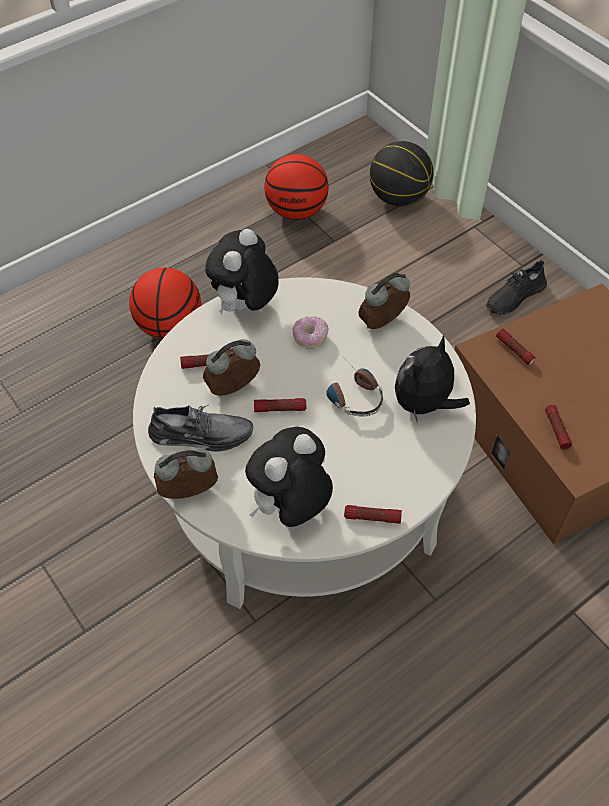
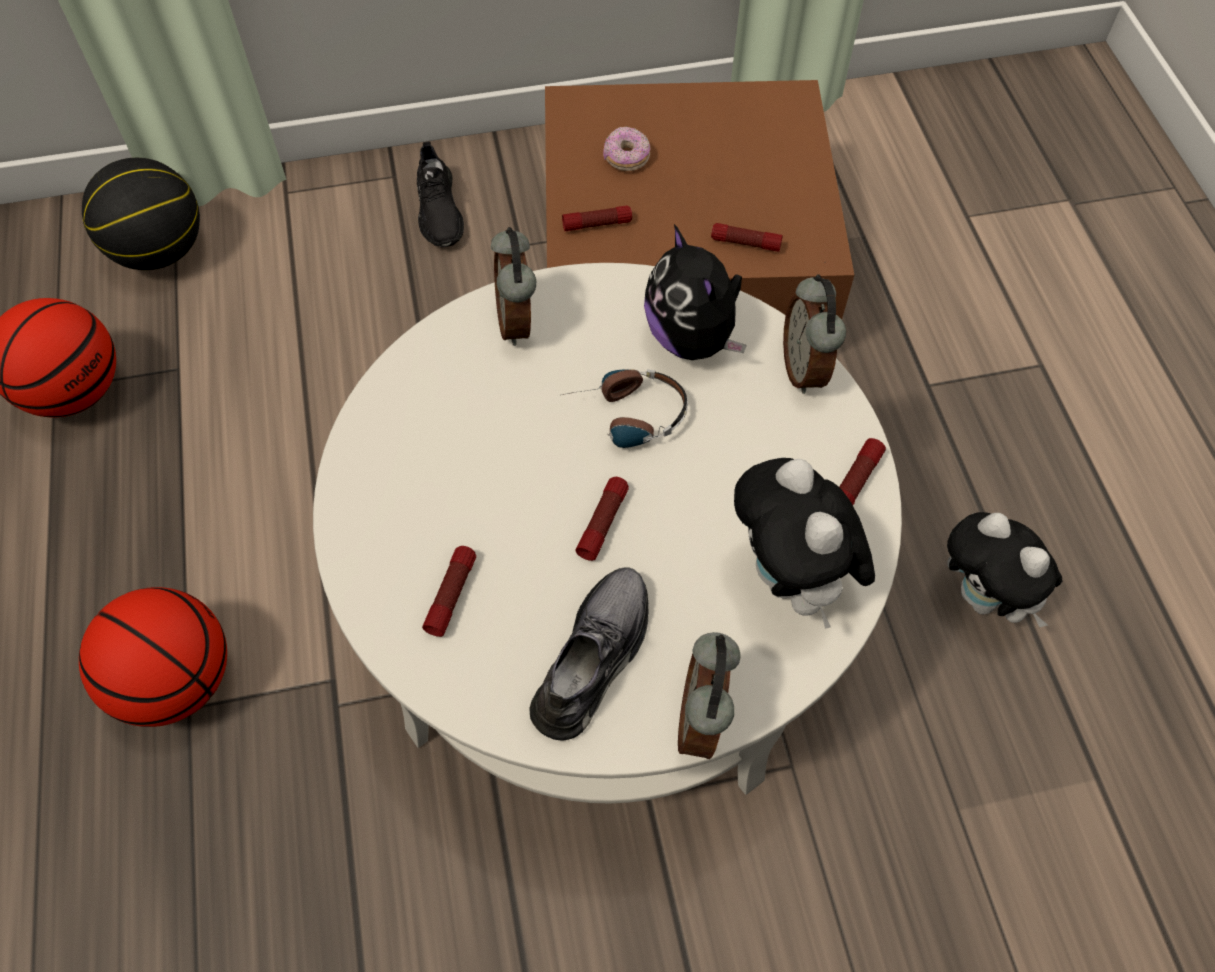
camera: 65 degrees left, 5 degrees up
(234, 389) = (528, 573): alarm clock -> alarm clock (805, 369)
(245, 306) = (364, 491): plush toy -> plush toy (984, 598)
(310, 337) = (486, 425): donut -> donut (626, 158)

